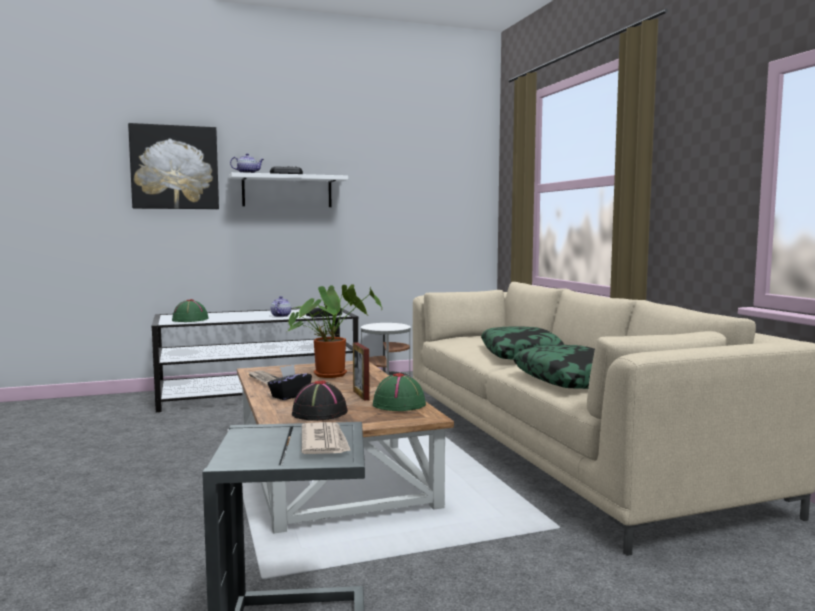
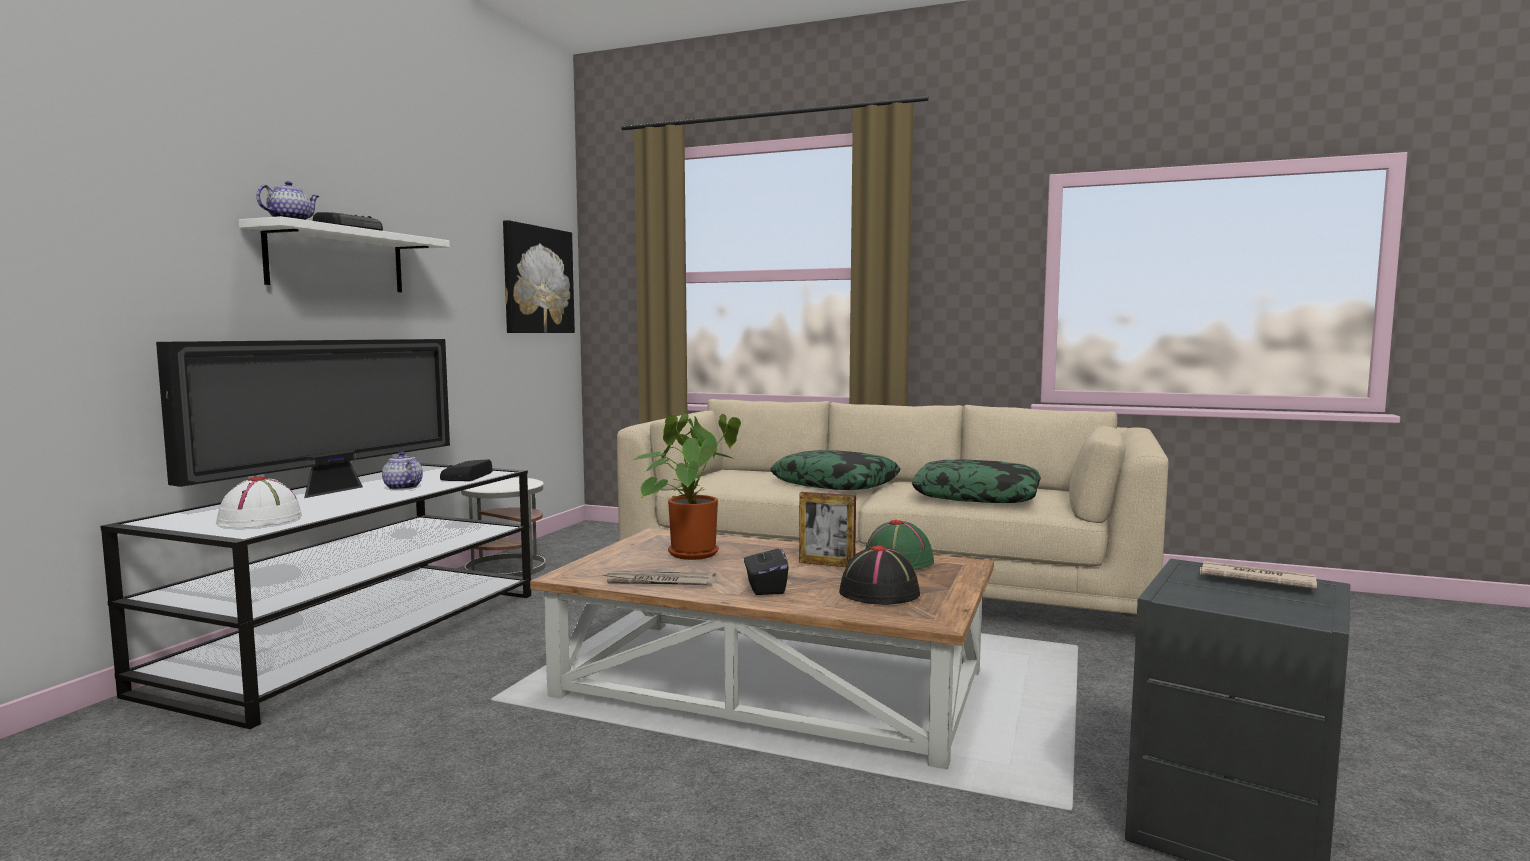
camera: 50 degrees left, 0 degrees up
(174, 167) = (126, 192): picture -> picture (537, 280)
(190, 320) = (261, 520): green hat -> white hat
(257, 313) = (333, 490): none -> television

